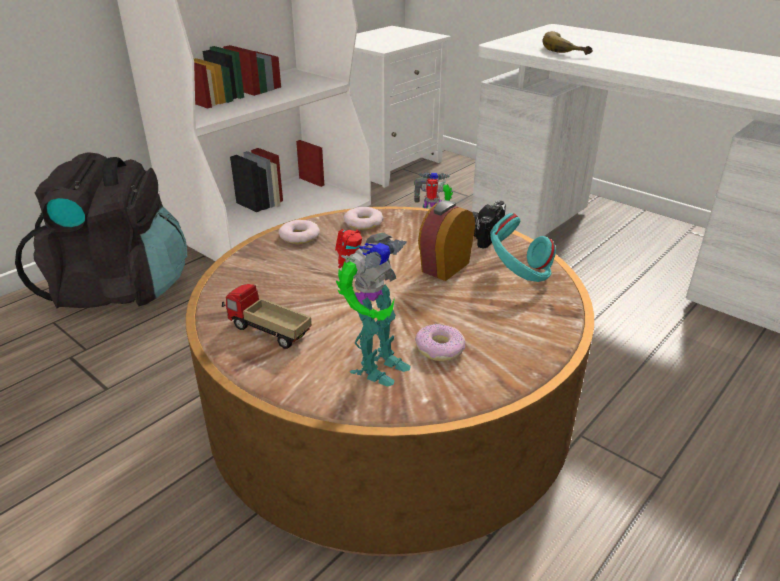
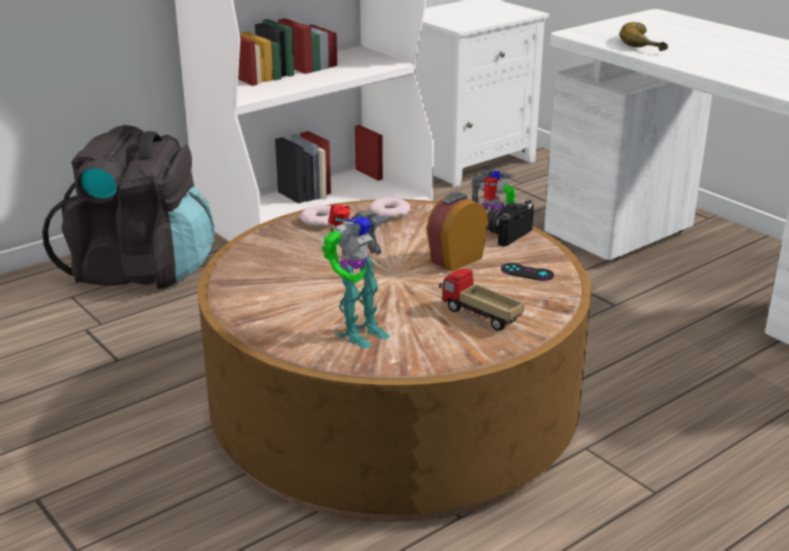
camera: 10 degrees right, 5 degrees down
(268, 332) = (270, 299): toy truck -> toy truck (479, 316)
(440, 349) = (422, 325): donut -> none
(518, 275) = (527, 272): turquoise headphones -> black game controller

